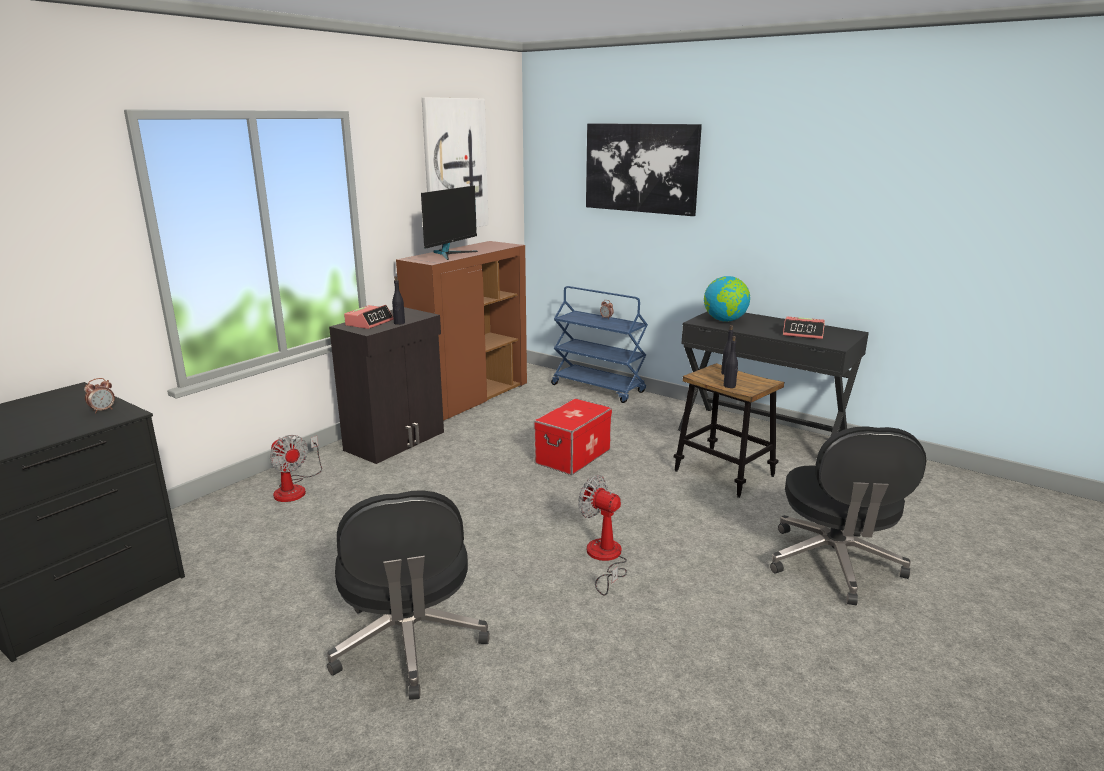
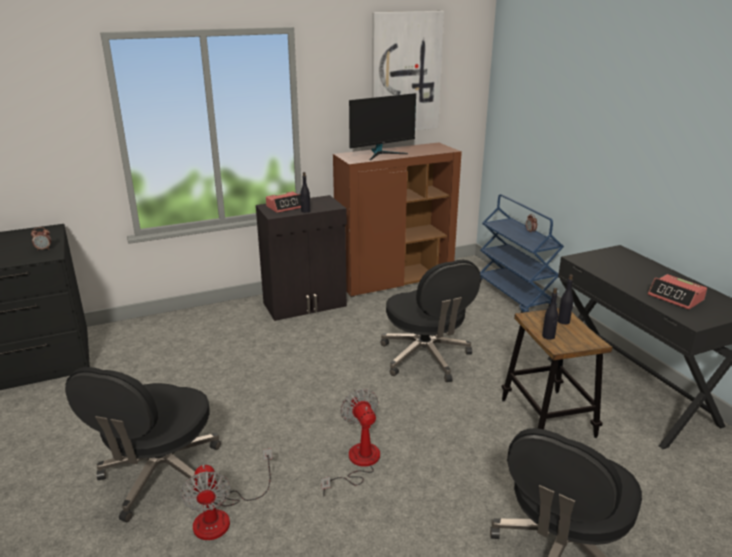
camera: 30 degrees right, 5 degrees up
(295, 488) = (206, 325): fan -> fan (222, 516)
(573, 456) = (426, 358): storage box -> black office chair
(641, 168) = (577, 88): picture -> none
(725, 320) = (608, 263): globe -> none

